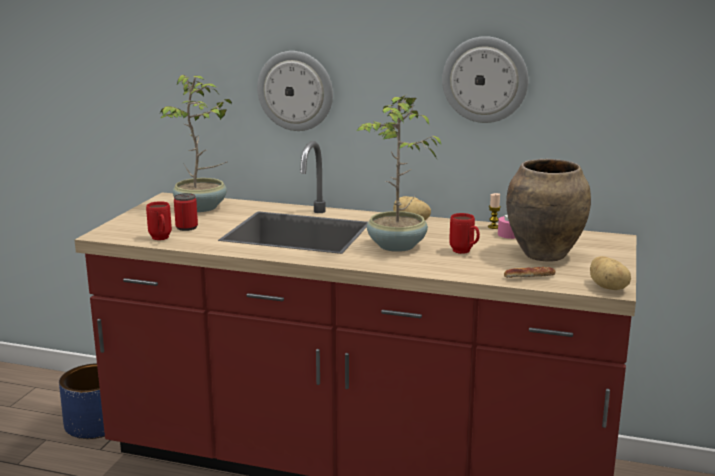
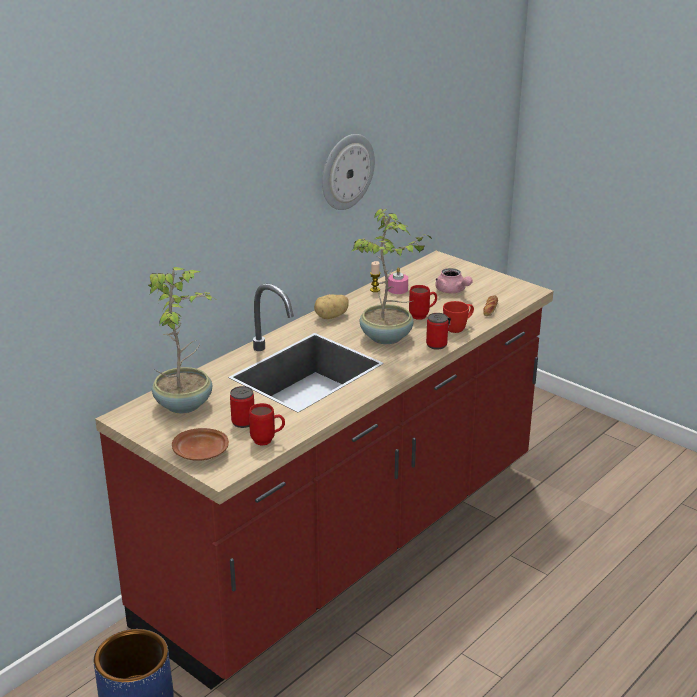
camera: 65 degrees left, 10 degrees up
(129, 225) = (201, 453): none -> brown plate
(295, 91) = (211, 243): wall clock -> none
(407, 266) = (436, 345): none -> can
(458, 270) = (458, 328): none -> red mug
(545, 255) = (452, 291): brown vase -> pink teapot
(608, 287) = (526, 290): potato -> none

